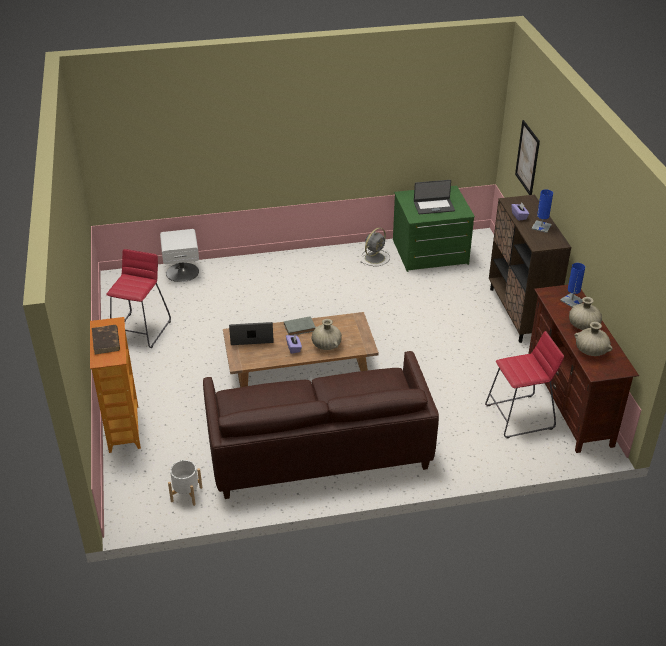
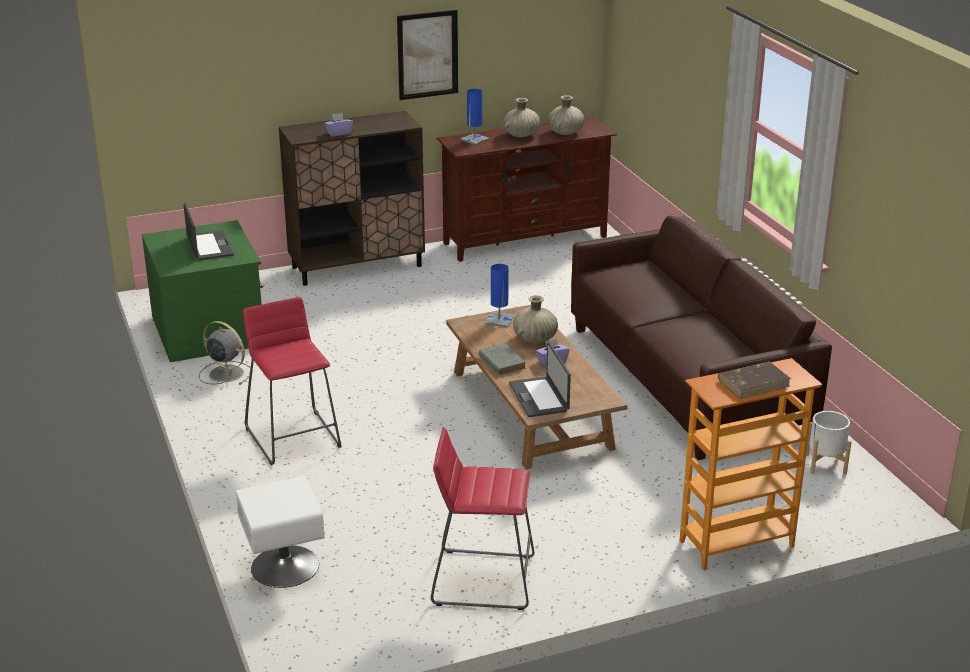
camera: 100 degrees left, 10 degrees down
(519, 416) = (562, 264): red stool -> red stool (293, 437)
(527, 158) = (229, 101): picture -> picture (427, 54)
(541, 227) = (363, 123): blue table lamp -> blue table lamp (499, 320)

